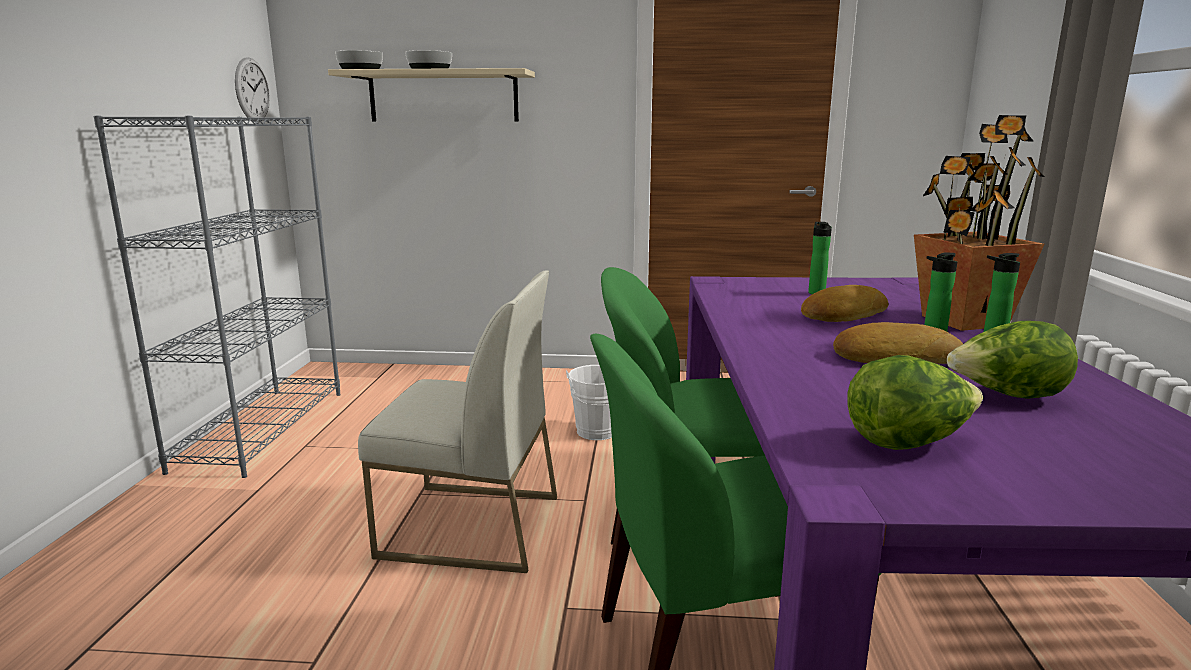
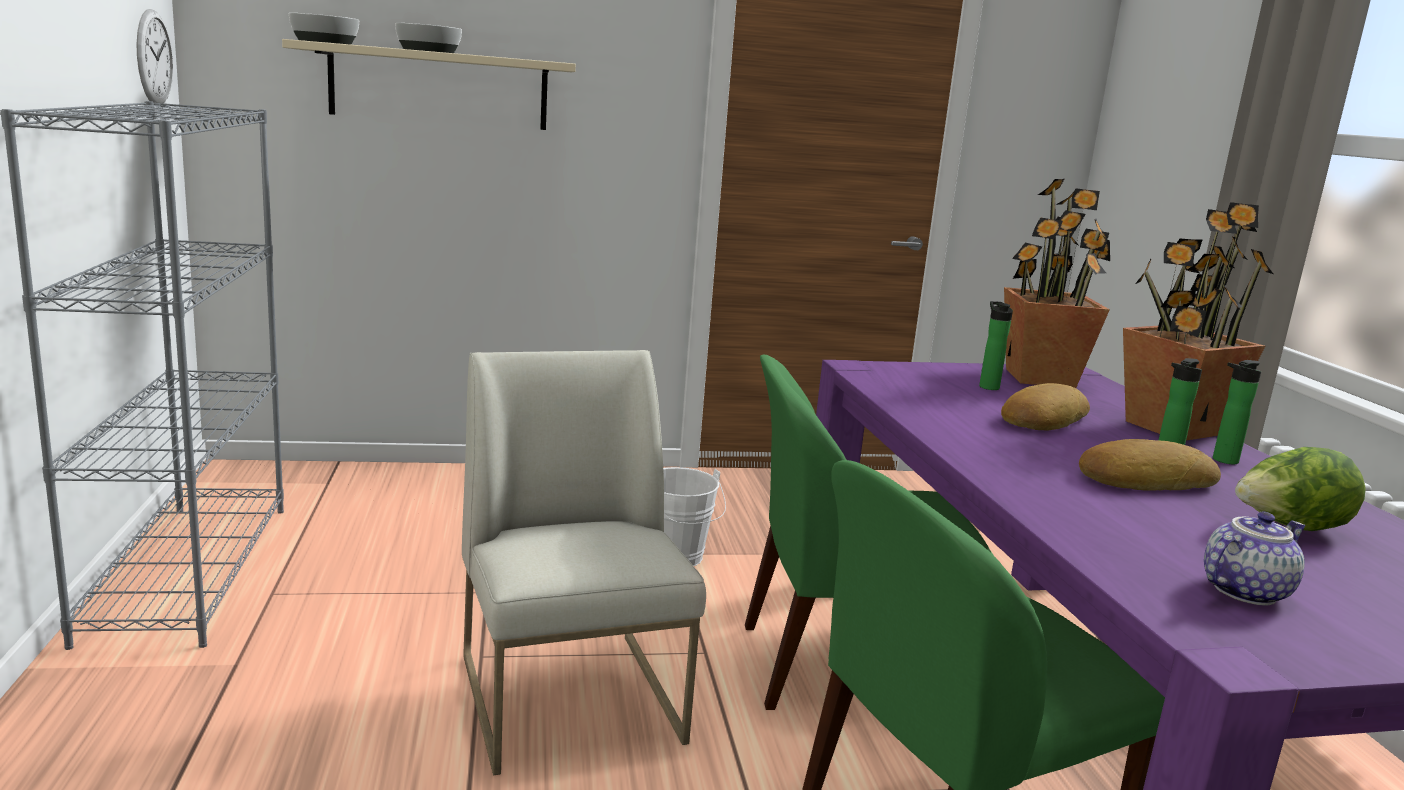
camera: 15 degrees left, 0 degrees up
(469, 526) = (572, 699): white chair -> white chair turned 105 degrees counterclockwise
(873, 286) = (1041, 378): none -> potted plant
(907, 442) = (1243, 590): lettuce -> teapot

